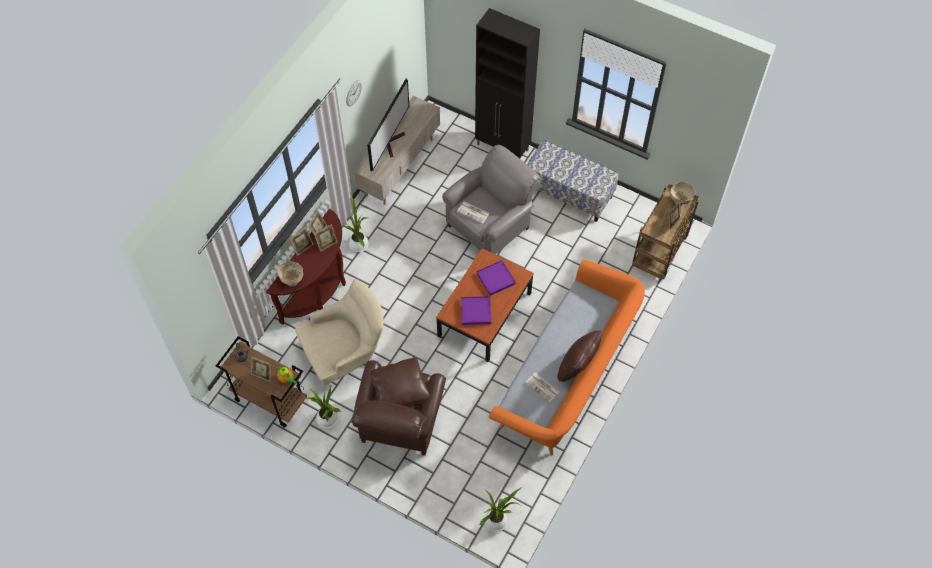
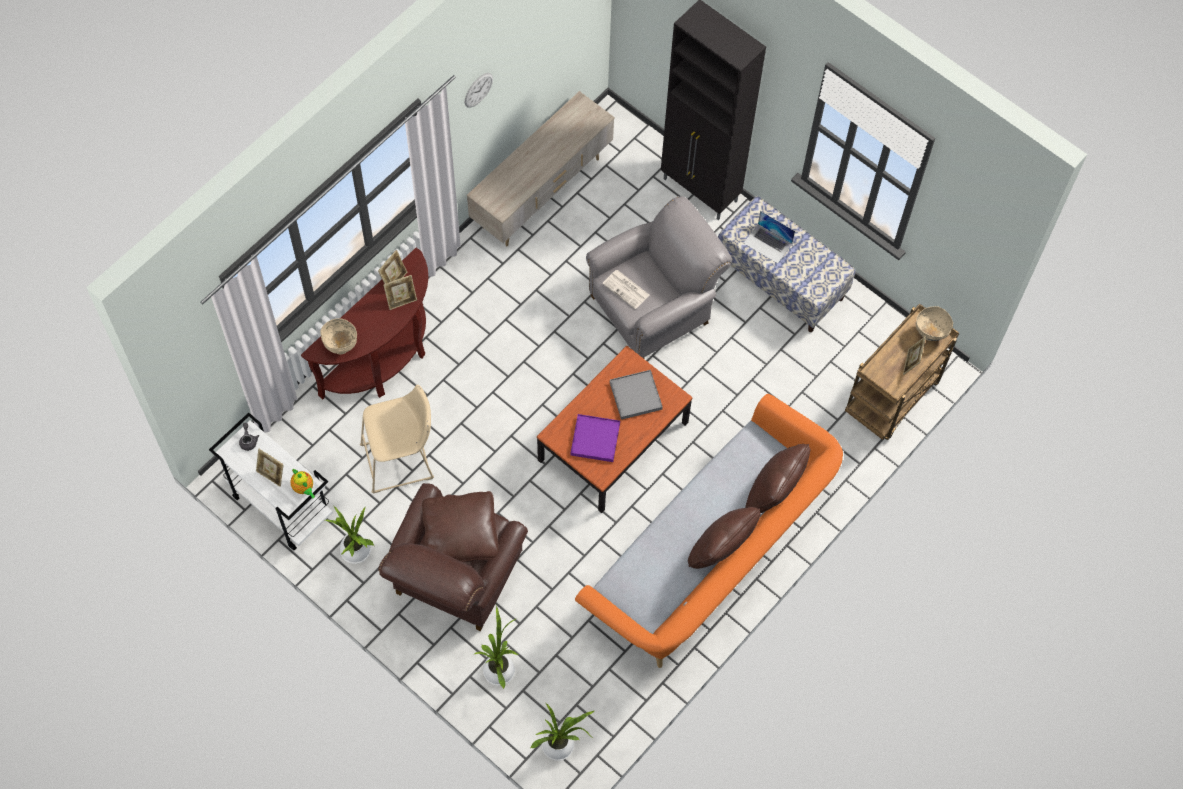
camera: 10 degrees right, 5 degrees up
(269, 399) = (281, 505): brown cart -> white cart
(303, 247) = (366, 299): picture frame -> none
(345, 354) = (401, 461): beige armchair -> beige stool
(359, 243) = (456, 297): potted plant -> potted plant (499, 668)
(392, 142) = (532, 159): television -> none
(496, 278) = (635, 395): purple tray -> grey tray
(542, 387) = (664, 570): newspaper -> none
(558, 167) = (768, 243): none -> laptop
(602, 323) = (774, 492): none -> brown pillow

